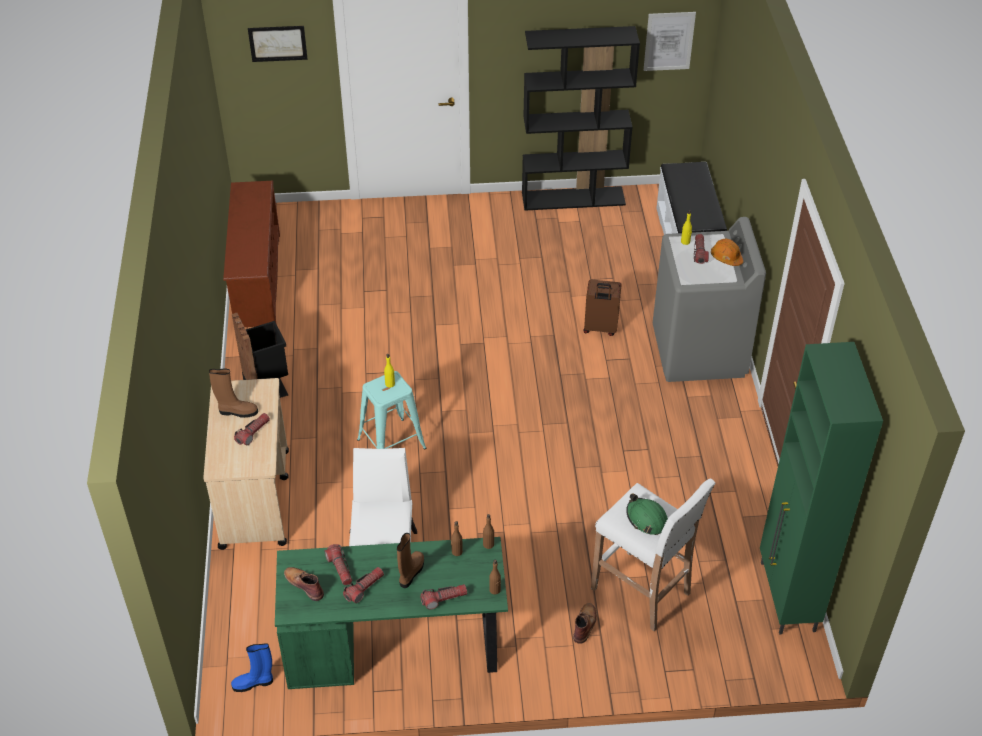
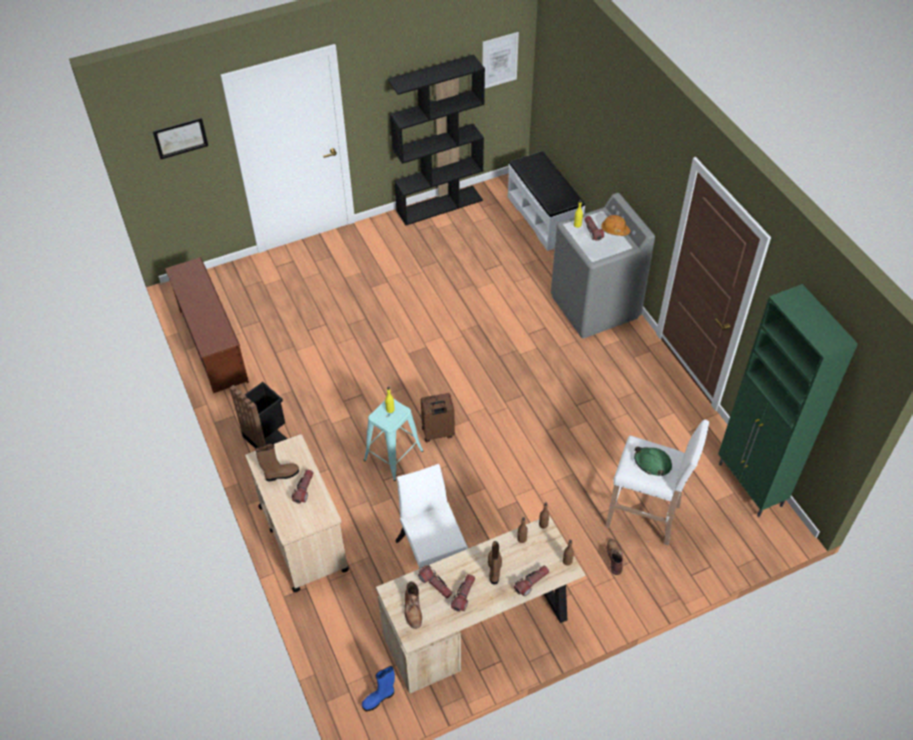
camera: 20 degrees left, 5 degrees up
(304, 584) = (413, 609): brown boot -> brown boot turned 120 degrees counterclockwise
(396, 648) = (480, 628): green desk -> beige desk
(600, 328) = (511, 309): brown suitcase -> brown suitcase (438, 433)

